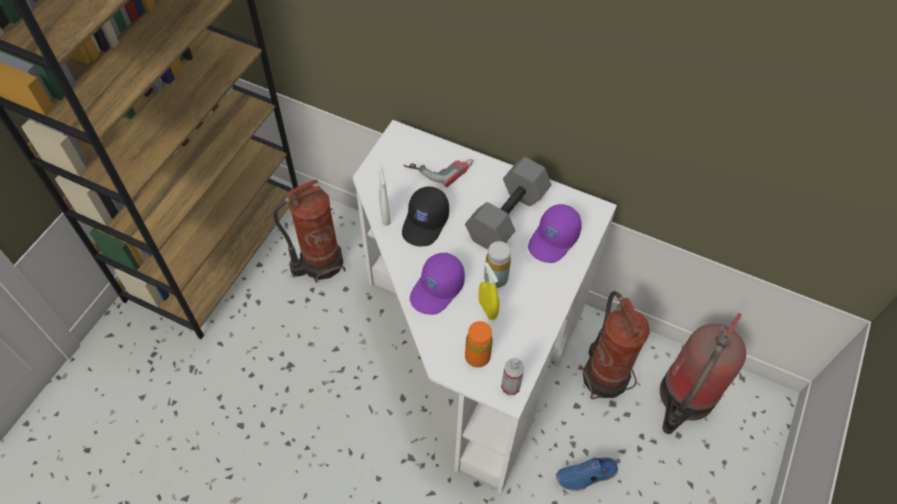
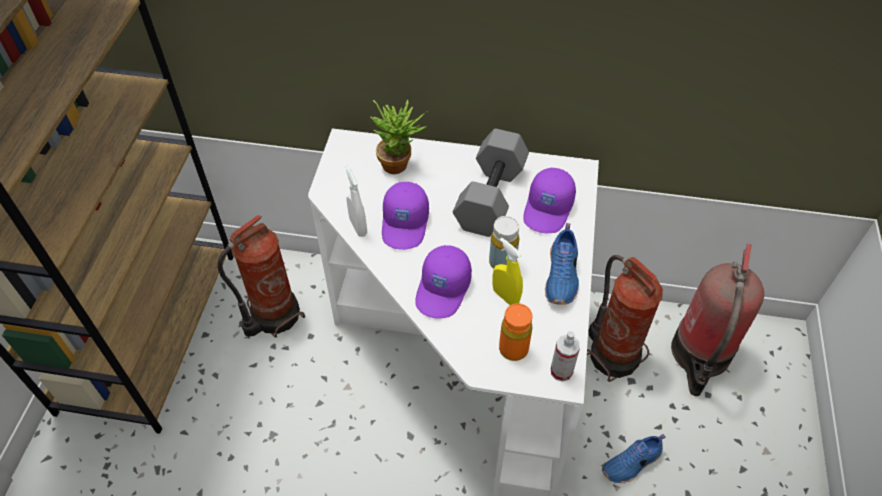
camera: 15 degrees left, 5 degrees down
(426, 223) = (406, 224): black cap -> purple cap
(439, 167) = (400, 164): power drill -> potted plant
(543, 304) = (562, 276): none -> blue shoe

